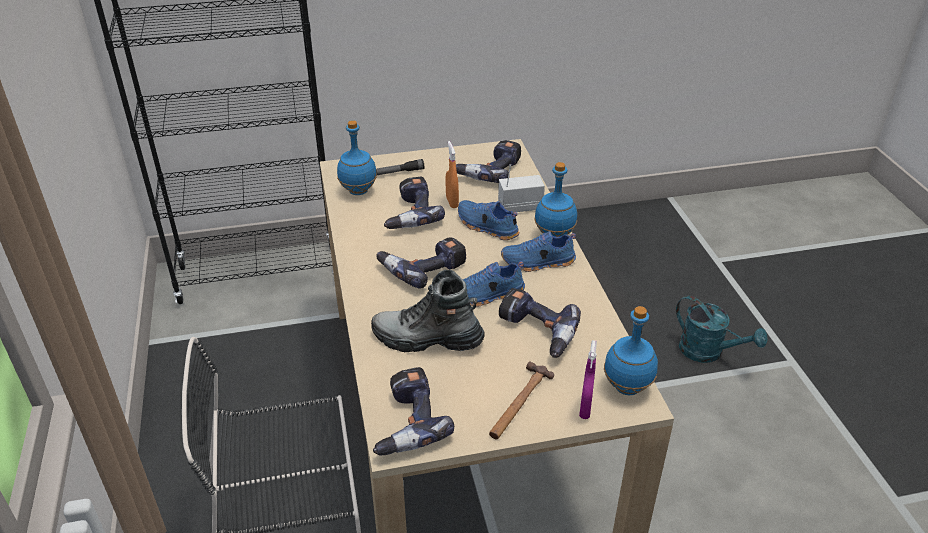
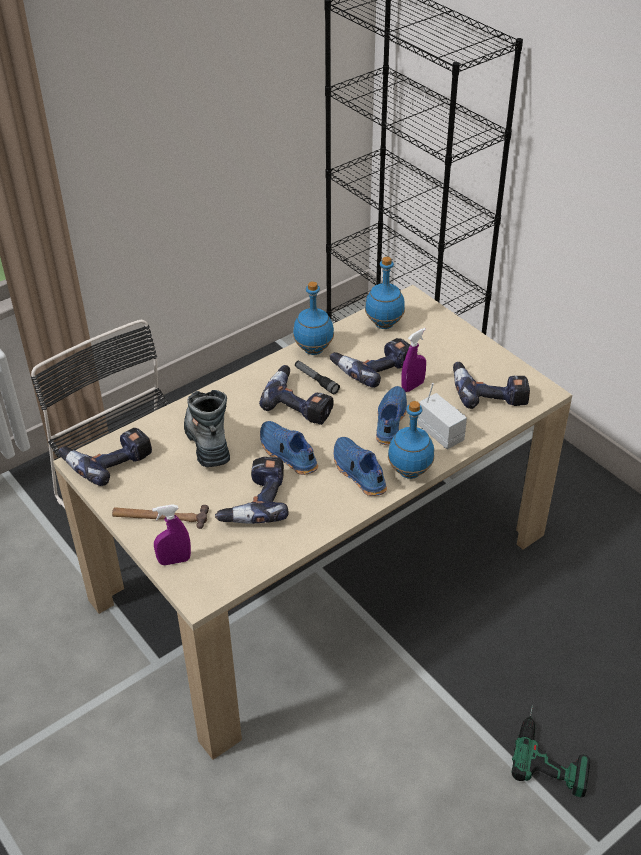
camera: 65 degrees right, 5 degrees up
(399, 172) = (434, 336): flashlight -> flashlight (316, 380)
(452, 202) = (412, 386): orange spray bottle -> purple spray bottle
(627, 388) = (214, 582): blue bottle -> blue bottle (313, 349)
(708, 352) = (551, 751): turquoise watering can -> power drill

